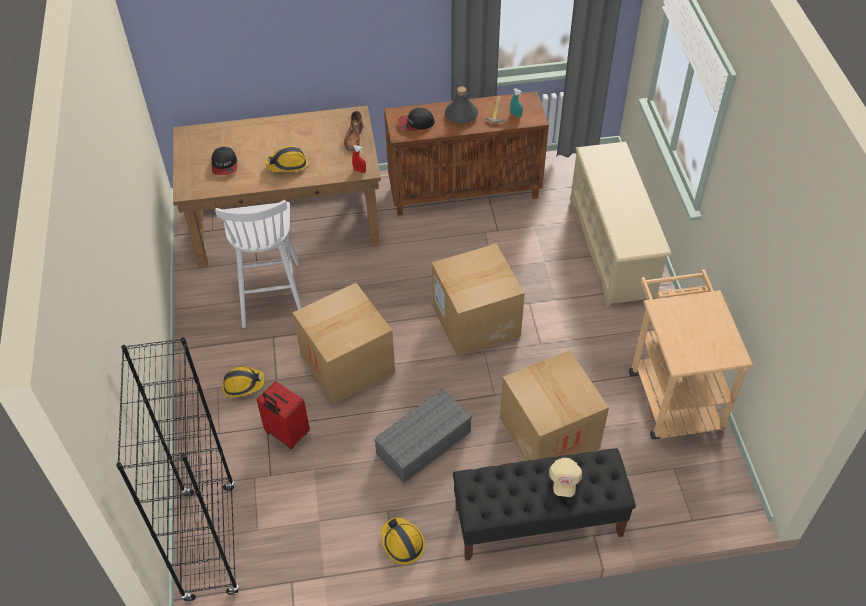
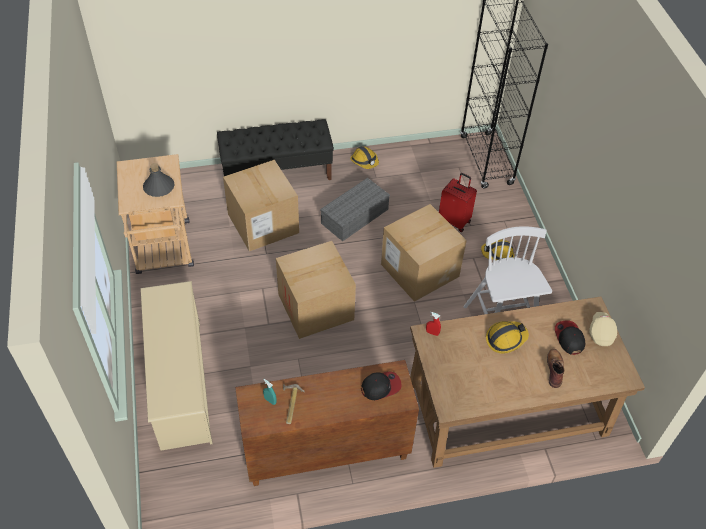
camera: 175 degrees right, 0 degrees up
(354, 137) = (445, 374): brown boot -> brown boot (554, 369)
(461, 115) = (331, 399): grey bottle -> grey bottle (159, 187)
(564, 481) = (260, 139): beige cap -> beige cap (601, 333)

